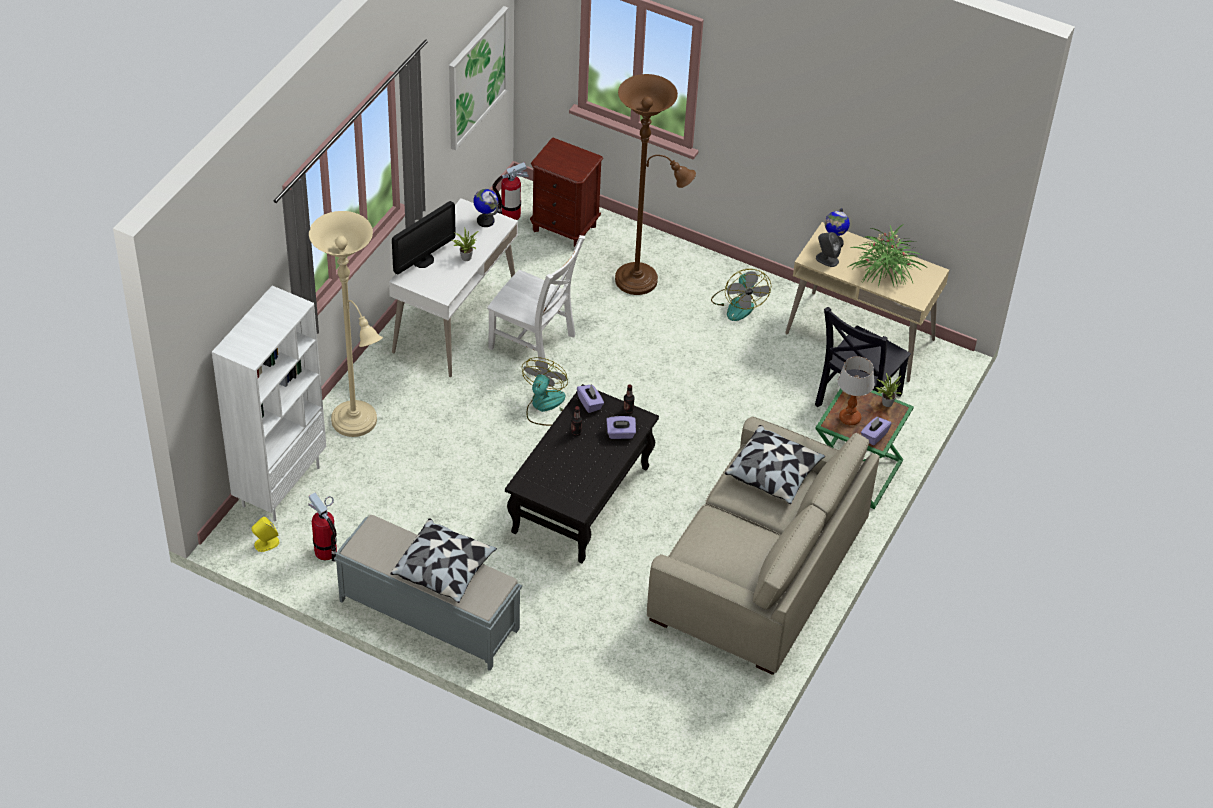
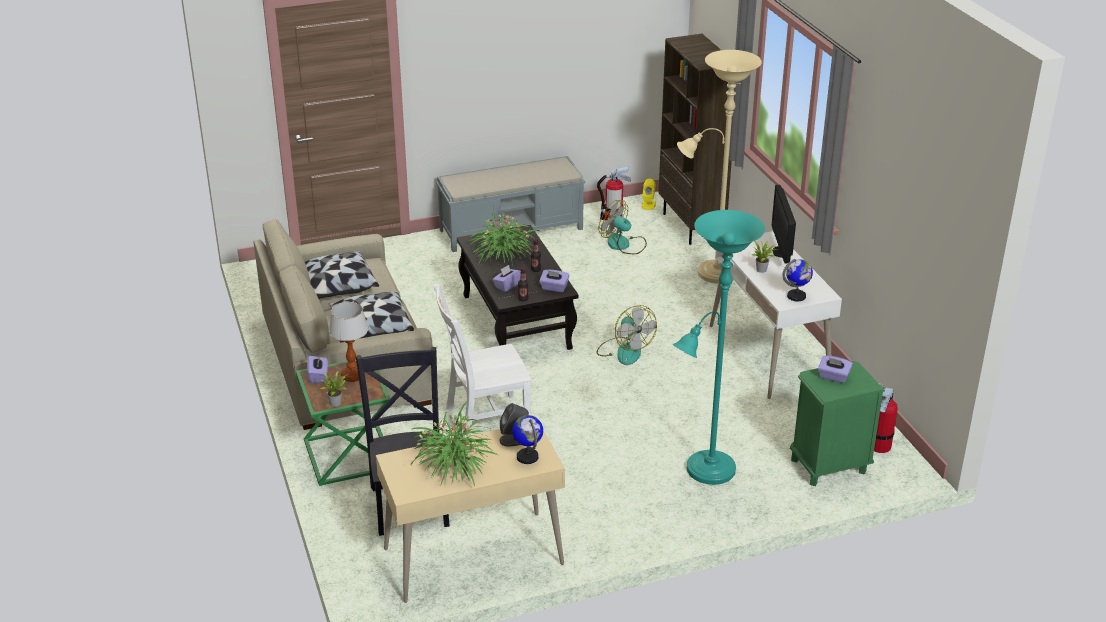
camera: 135 degrees right, 15 degrees down
(280, 485) = (691, 226): white bookcase -> brown bookcase
(444, 570) = (499, 179): pillow -> pillow (337, 287)
(477, 77) = (924, 253): picture -> none
(535, 343) = (698, 379): white chair -> white chair (484, 419)
(564, 228) = (828, 466): brown nightstand -> green nightstand
(566, 164) = (833, 377): none -> purple tissue box
(576, 470) = (503, 254): none -> potted plant
(642, 280) = (706, 472): brown floor lamp -> turquoise floor lamp
(738, 304) = (608, 509): fan -> fan (623, 245)

